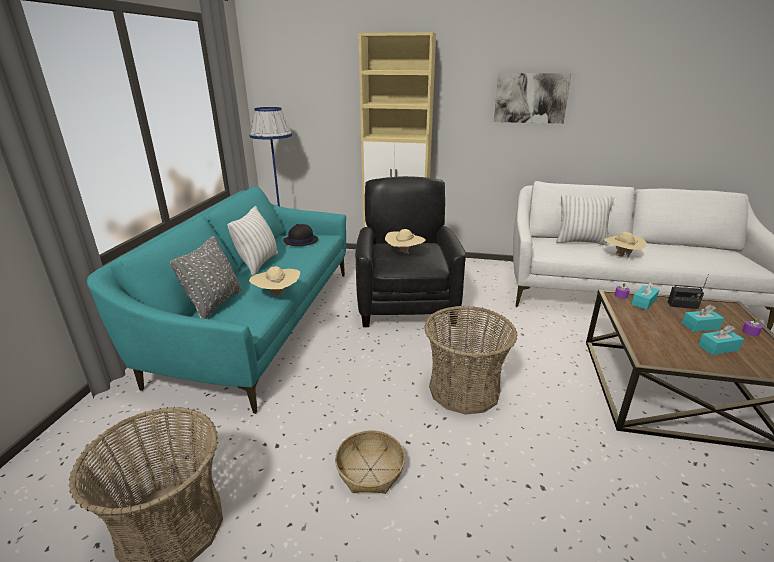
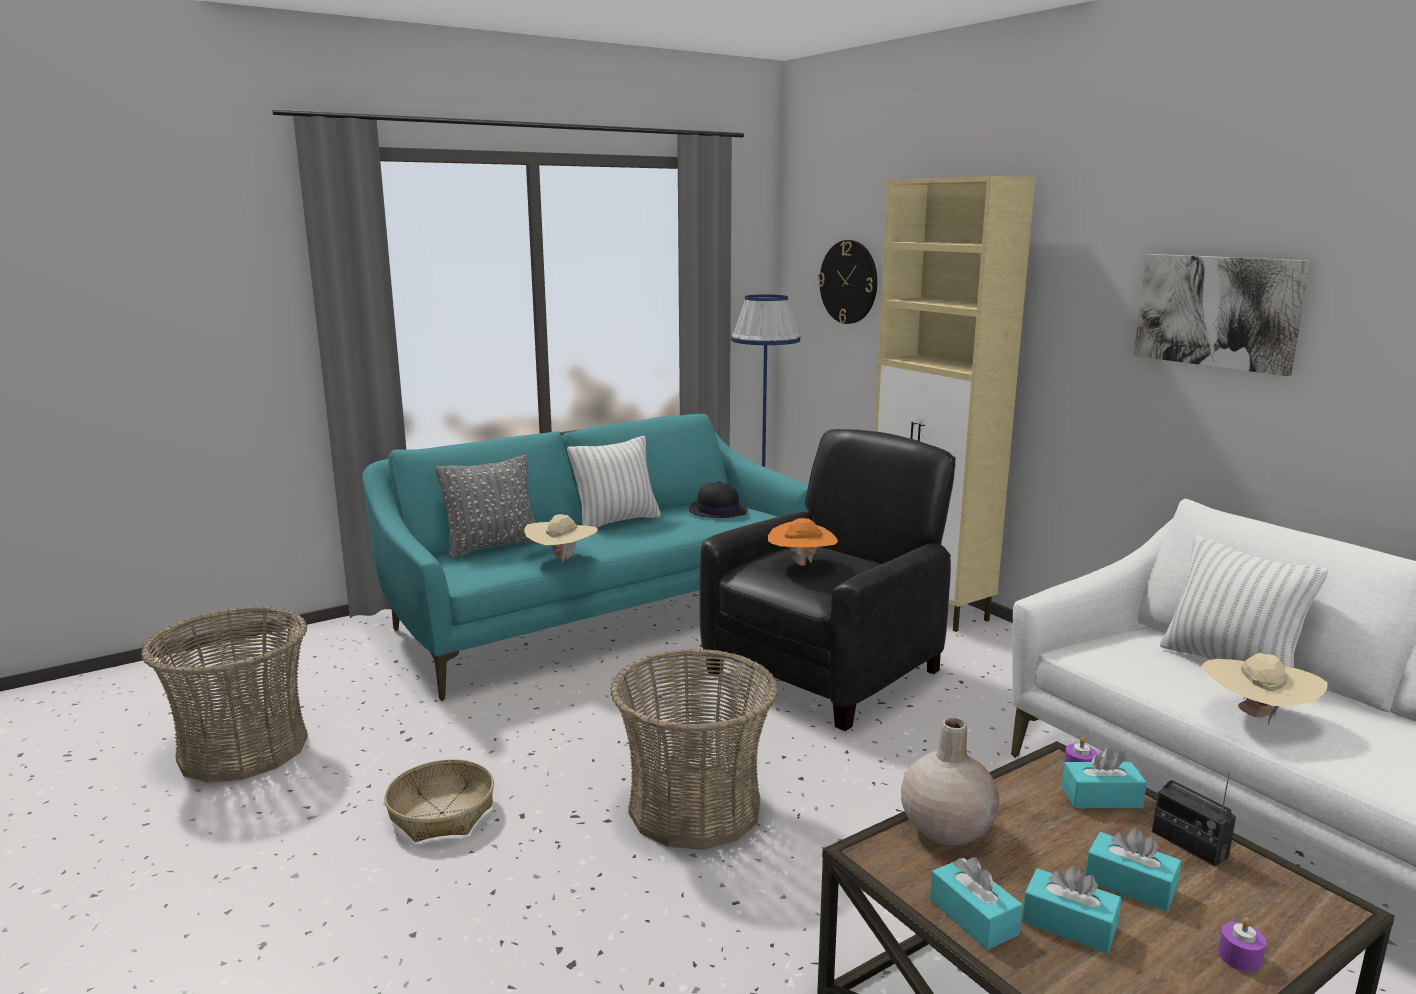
camera: 45 degrees right, 10 degrees down
(307, 96) = (848, 282): none -> wall clock
(404, 254) = (801, 565): beige hat -> orange hat
(641, 337) = (946, 828): none -> beige vase
(703, 361) = (973, 917): none -> turquoise tissue box

